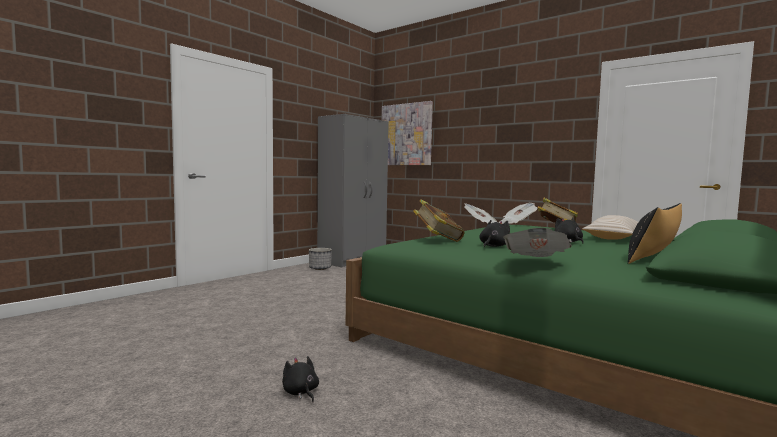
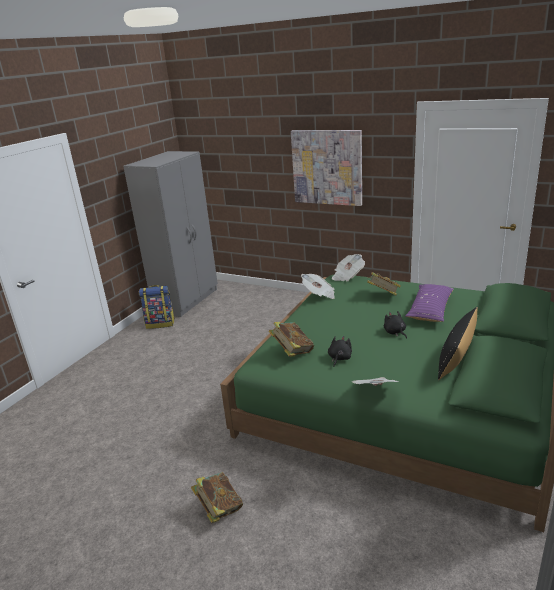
camera: 10 degrees left, 20 degrees up
(301, 392) = (219, 509): black plush toy -> book
(320, 268) = (160, 323): planter -> backpack
(406, 134) = (219, 159): picture -> picture (327, 167)
(614, 238) = (430, 309): beige pillow -> purple pillow

